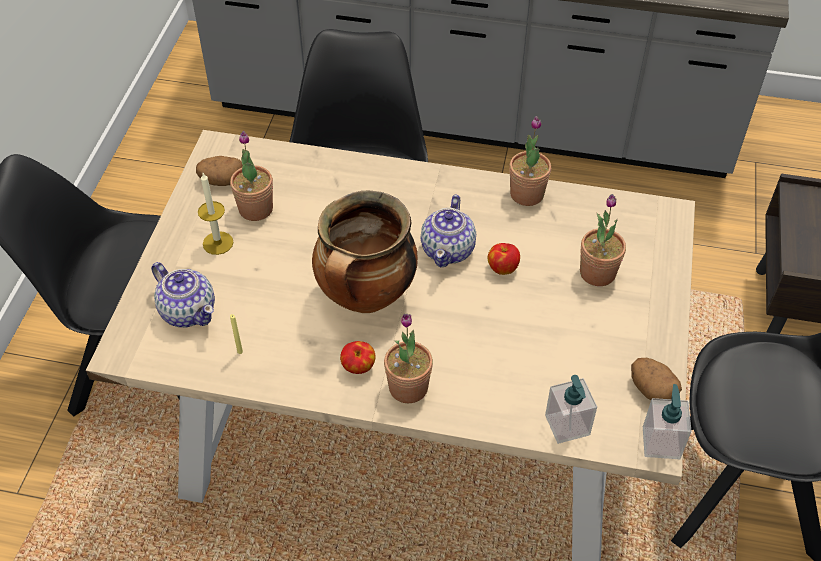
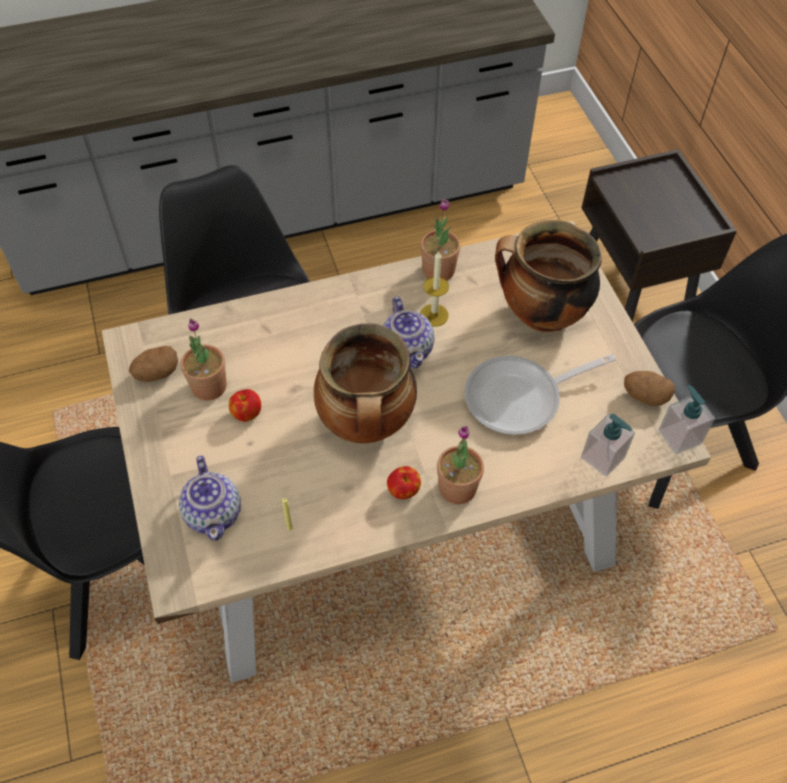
camera: 30 degrees left, 5 degrees up
(188, 311) = (214, 513): teapot -> teapot turned 60 degrees clockwise
(218, 243) = (196, 435): candle -> candle (434, 315)
(502, 268) = (462, 345): apple -> apple (246, 413)
(524, 337) = (520, 398): none -> frying pan
(597, 273) = (540, 316): potted plant -> cooking pot

